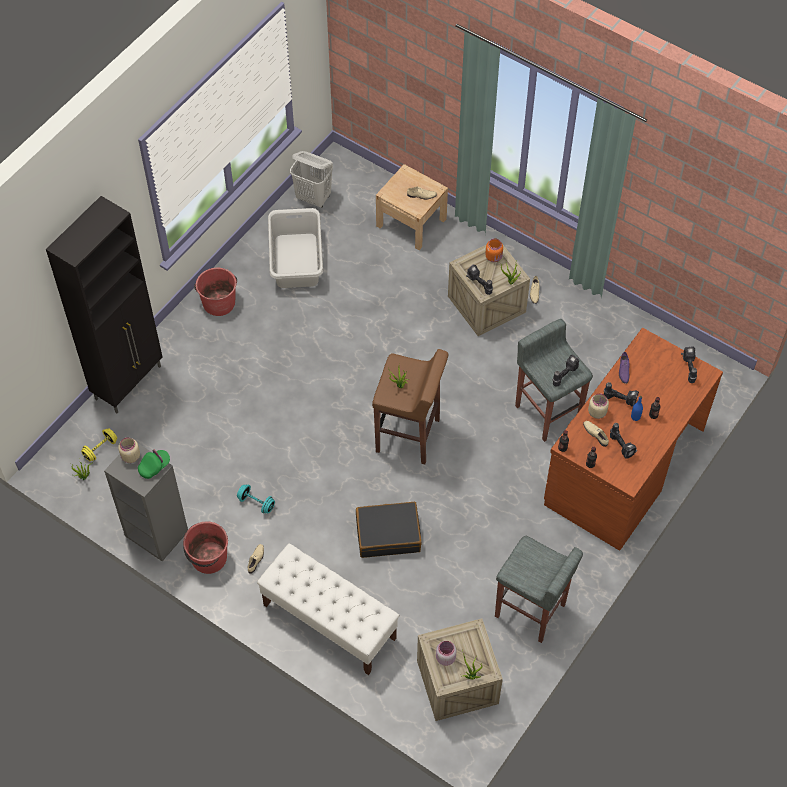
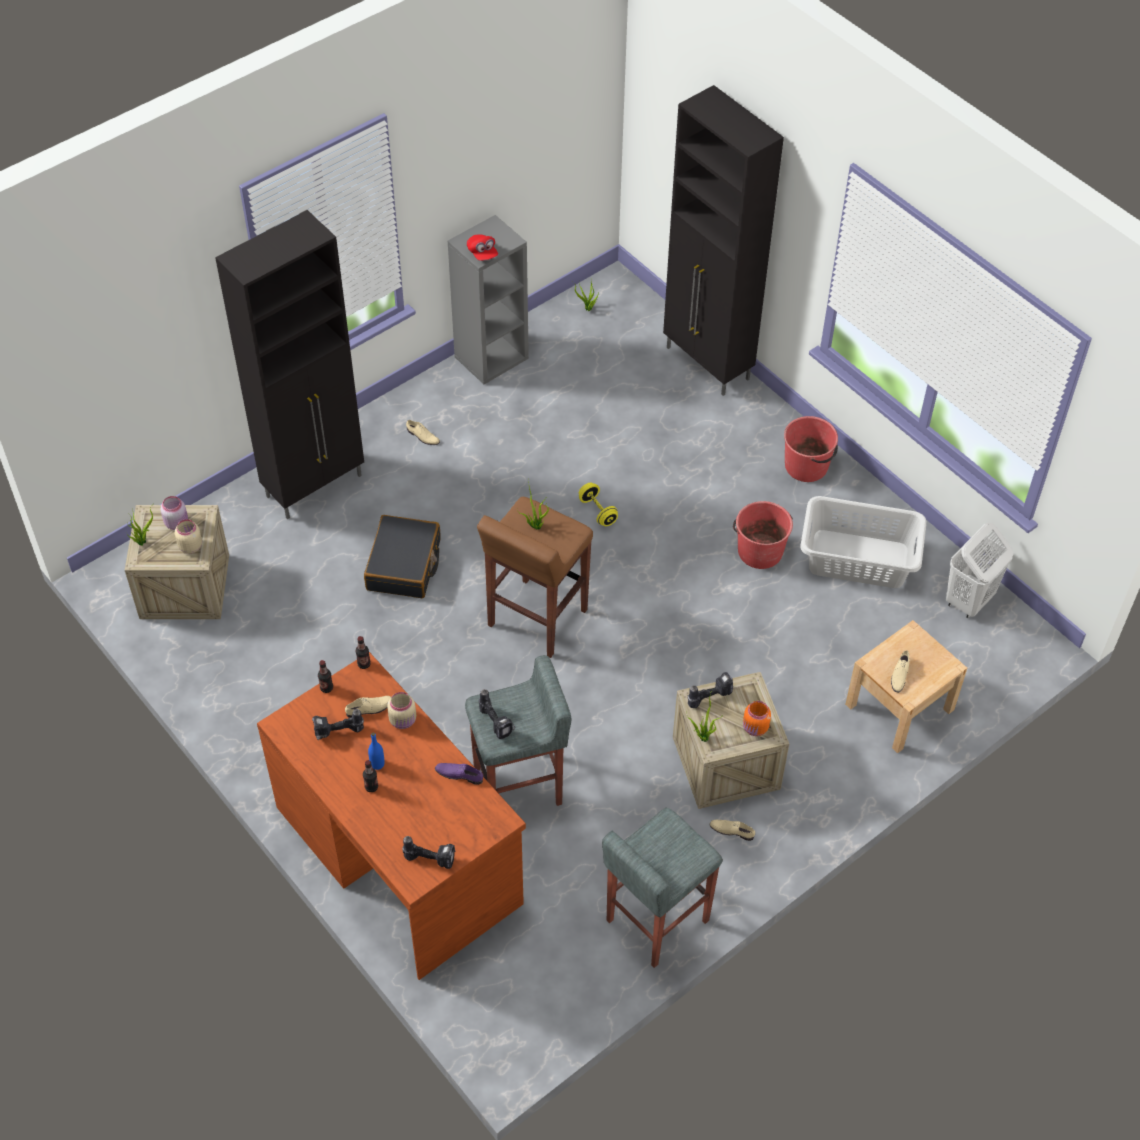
camera: 105 degrees right, 5 degrees down
(100, 449) = (621, 327): yellow dumbbell -> yellow dumbbell (598, 511)
(130, 457) = (503, 236): beige jar -> beige jar (190, 546)
(154, 467) = (482, 253): green cap -> red cap
(208, 558) = (441, 396): red bucket -> red bucket (759, 551)
(256, 503) = (497, 450): turquoise dumbbell -> none
(329, 621) = (315, 485): white bench -> black cabinet
(530, 612) = (237, 683): grey stool -> grey stool (655, 920)
(621, 399) = (413, 756): power drill -> none

